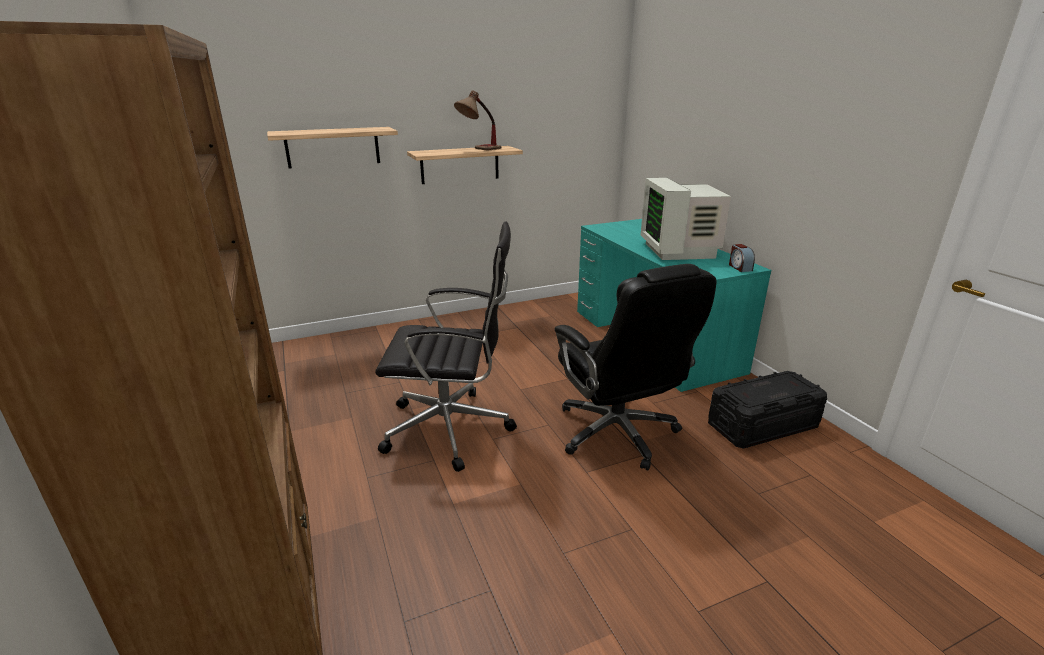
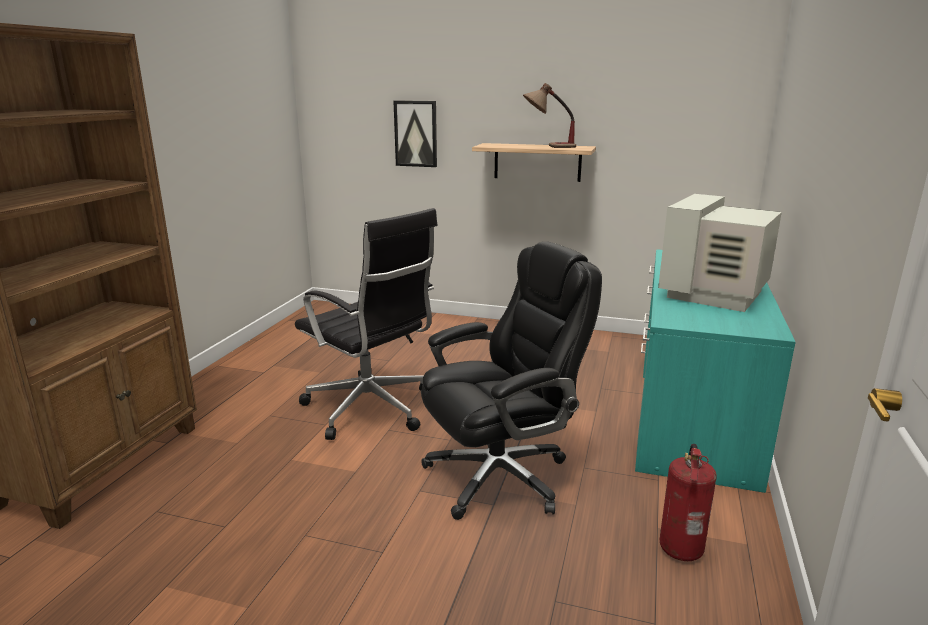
camera: 40 degrees right, 5 degrees down
(333, 147) = (416, 133): shelf -> picture
(618, 433) = (501, 475): black office chair -> black office chair turned 135 degrees counterclockwise
(739, 267) = (752, 328): alarm clock -> none
(762, 426) = (681, 548): black storage box -> fire extinguisher

